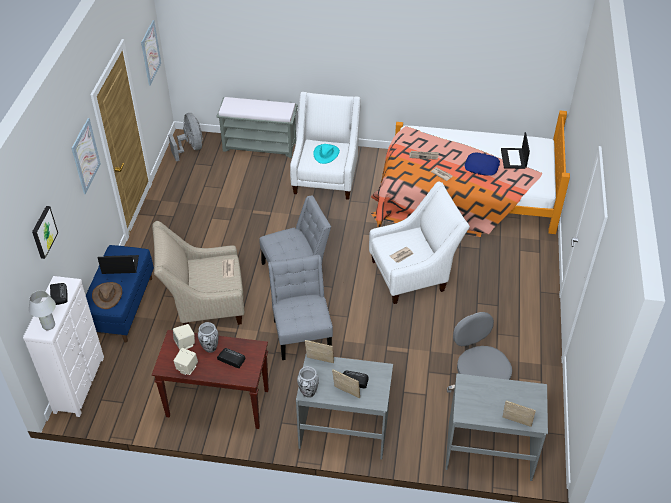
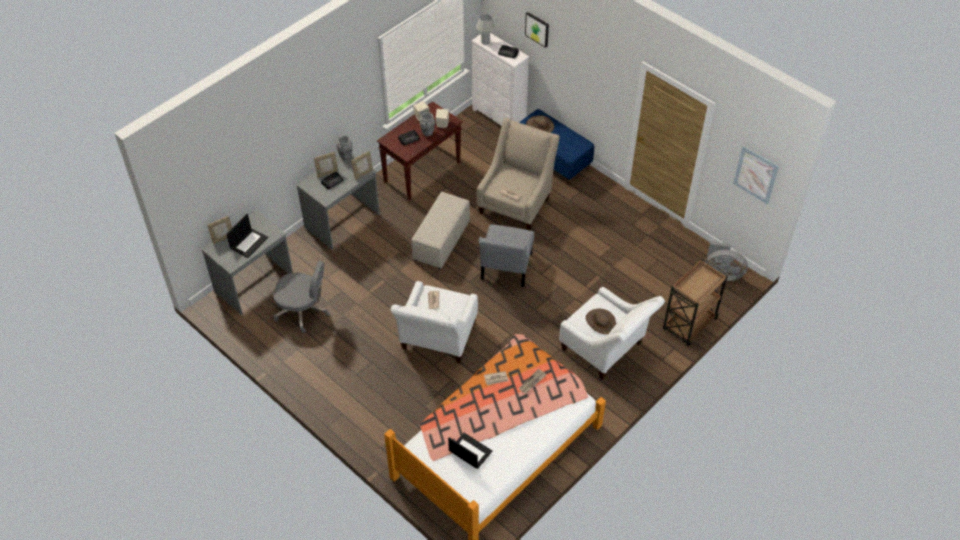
camera: 125 degrees right, 5 degrees up
(85, 156) = (608, 72): picture -> none
(120, 265) = (565, 141): laptop -> laptop (249, 242)
(260, 146) = (689, 325): grey bench -> brown cart
(302, 332) = (441, 241): grey chair -> beige ottoman
(326, 154) = (600, 322): turquoise hat -> brown hat
(481, 167) = (479, 416): blue pillow -> none

